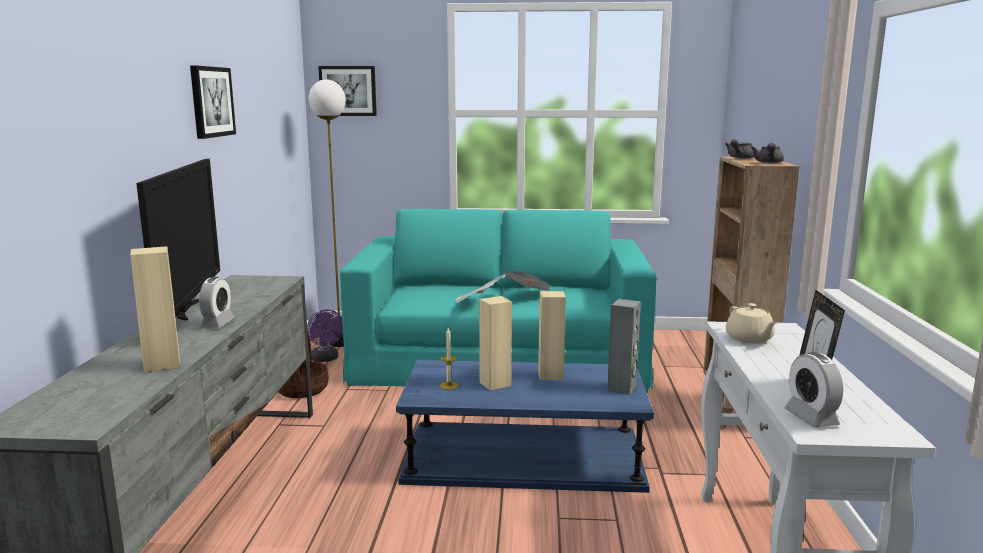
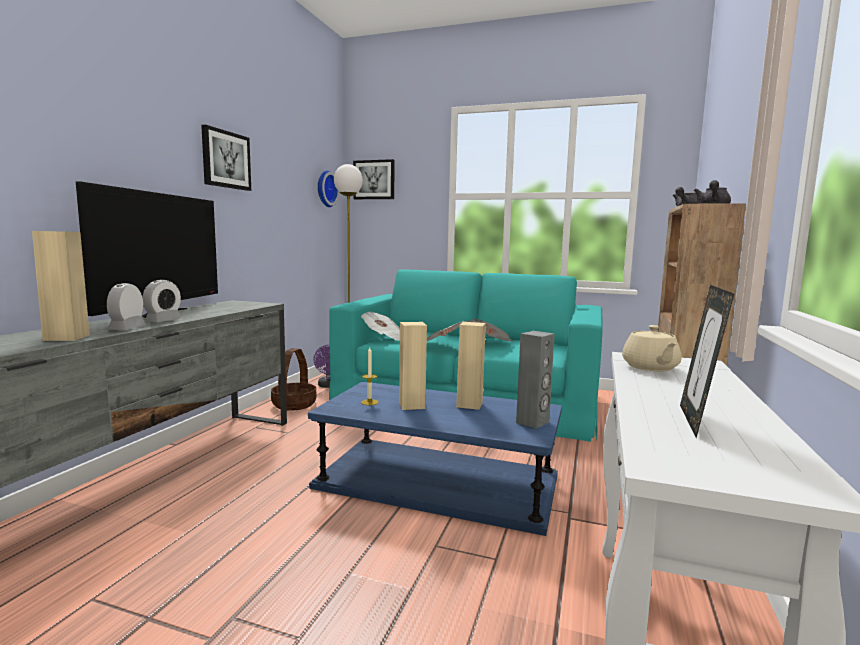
camera: 15 degrees right, 5 degrees down
(291, 108) = (325, 188): none -> wall clock
(403, 298) = (383, 337): none -> newspaper
(811, 418) = (673, 448): alarm clock -> alarm clock (127, 328)

